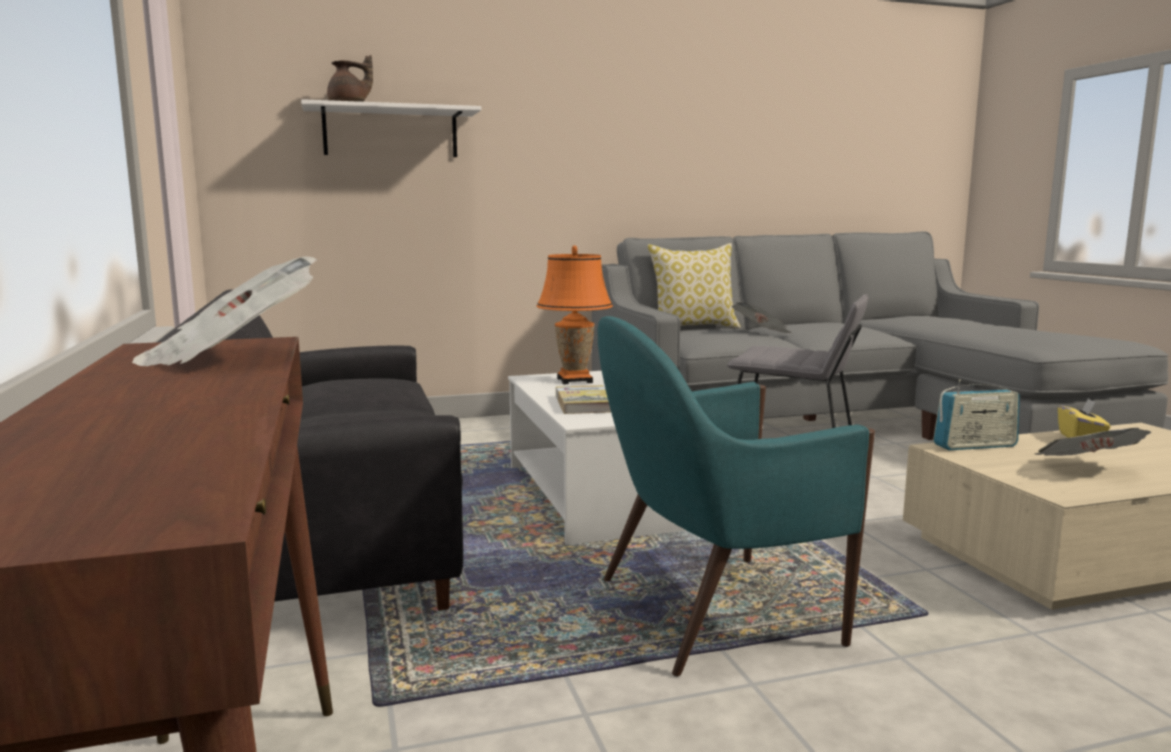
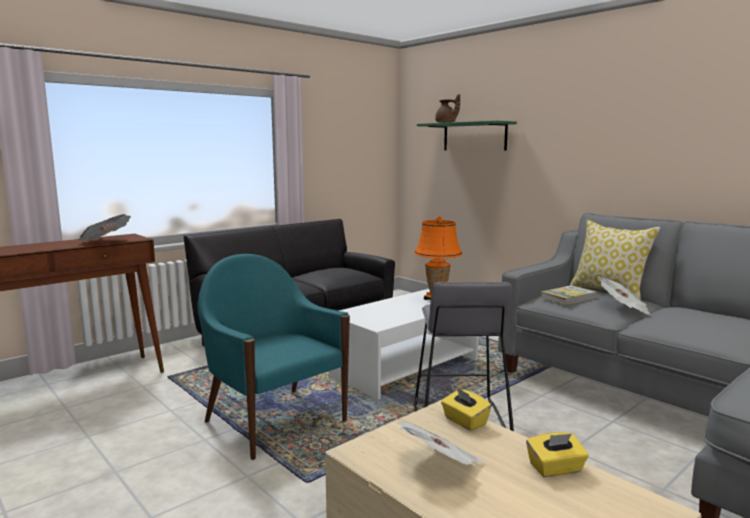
camera: 65 degrees right, 0 degrees up
(390, 133) = (474, 136): white shelf -> green shelf
(584, 404) = (382, 308): book -> book (568, 297)
(975, 446) = (464, 421): radio -> yellow tissue box

